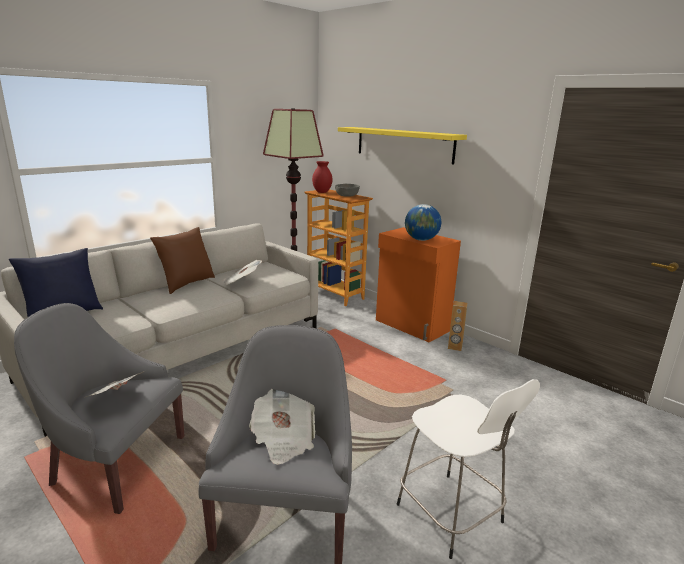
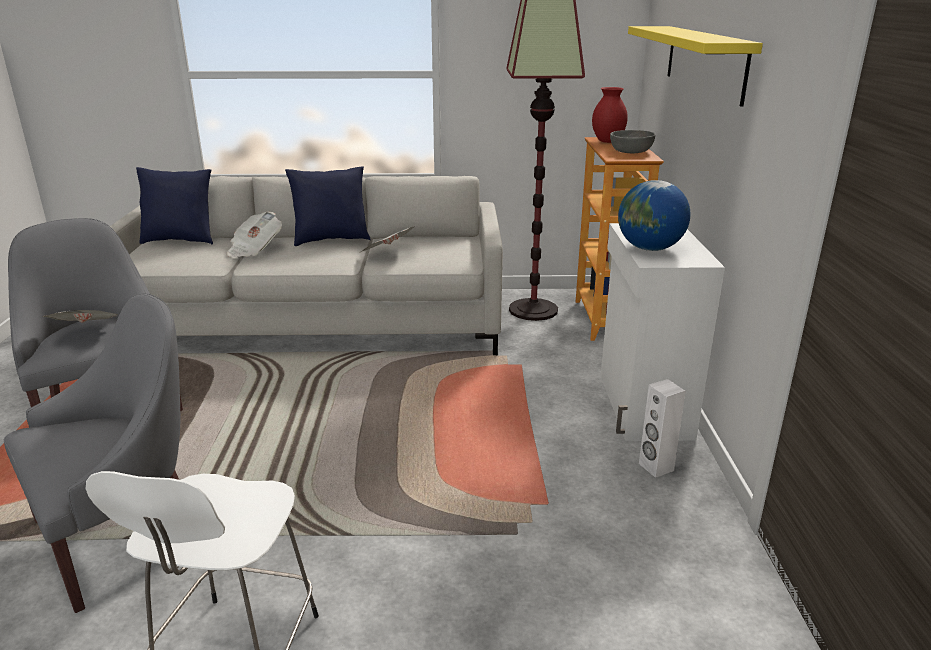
camera: 45 degrees right, 5 degrees up
(186, 284) = (331, 240): brown pillow -> blue pillow
(283, 440) = (98, 435): newspaper -> newspaper (254, 249)
(411, 326) = (642, 406): orange cabinet -> white cabinet
(455, 347) = (655, 467): brown speaker -> white speaker

